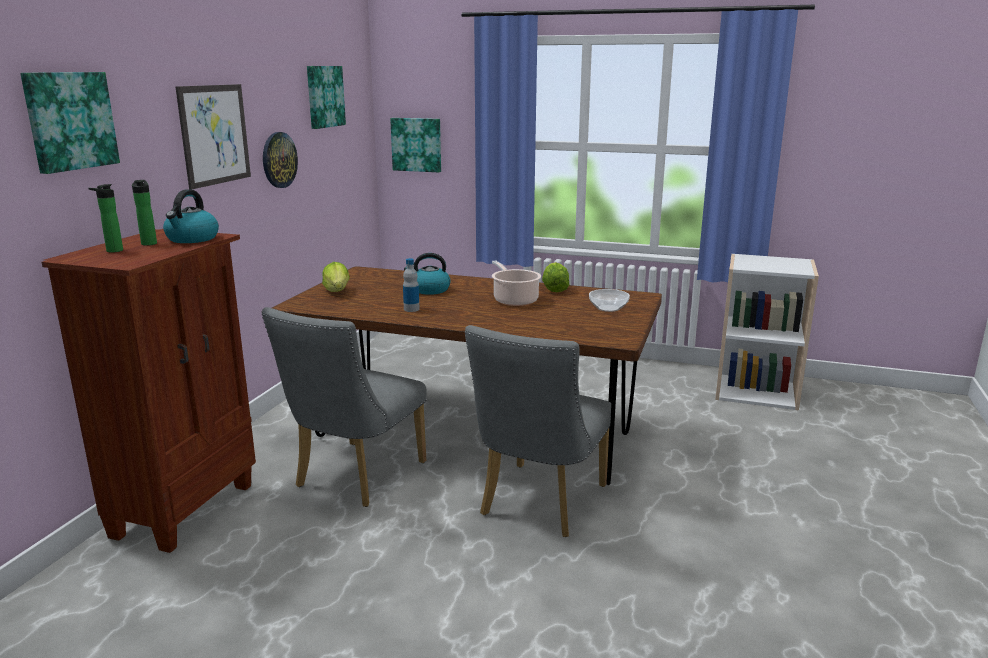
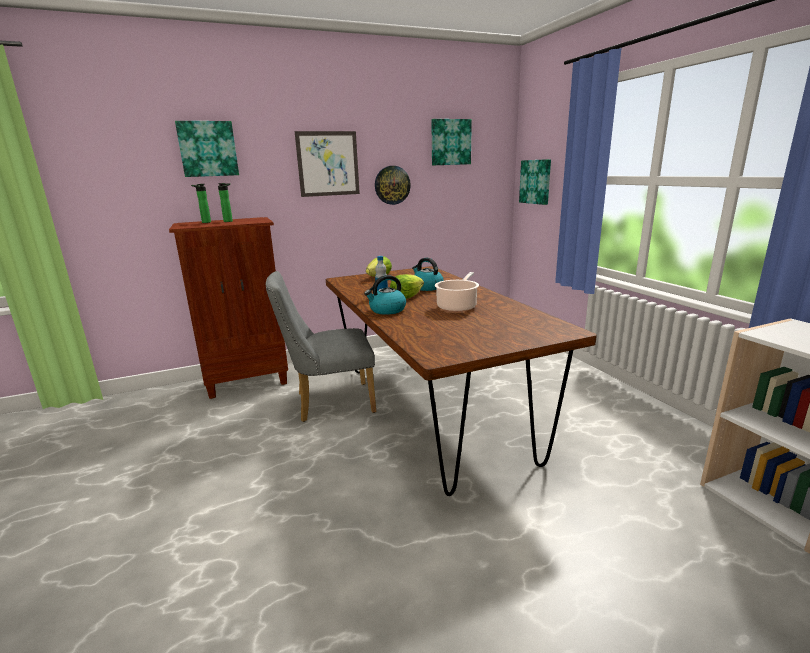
camera: 50 degrees right, 0 degrees up
(192, 239) = (248, 221): kettle -> kettle (387, 310)
(538, 504) = (379, 478): grey chair -> none
(554, 289) = (509, 307): lettuce -> lettuce (406, 297)
(608, 308) = (507, 331): bowl -> none

